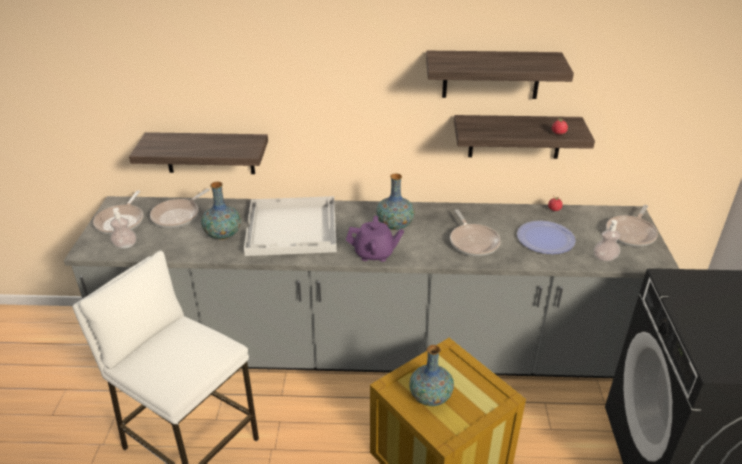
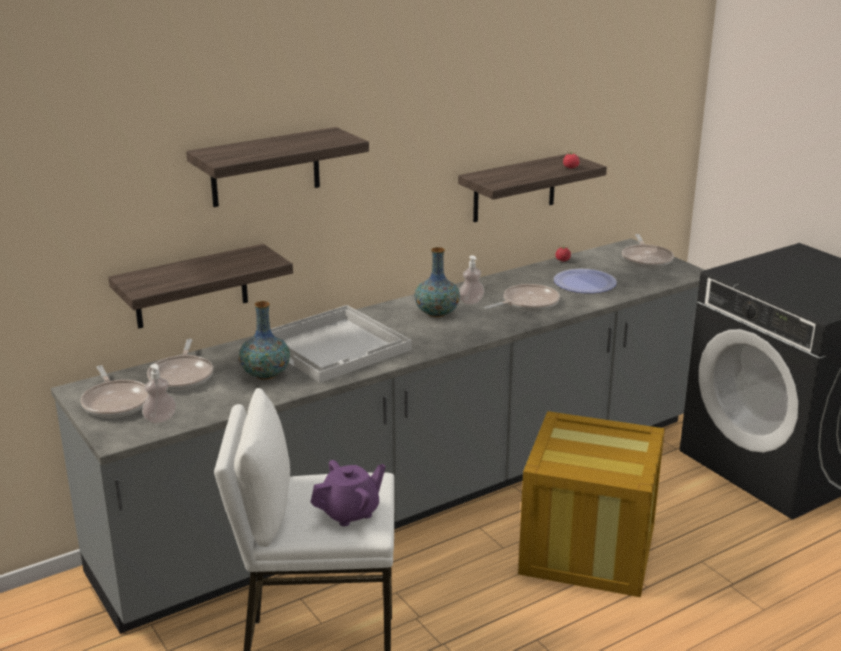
camera: 35 degrees left, 10 degrees down
(374, 254) = (451, 339): purple teapot -> purple teapot (350, 512)
(430, 397) = (586, 459): vase -> none
(473, 242) = (527, 303): frying pan -> frying pan turned 75 degrees counterclockwise
(491, 74) = (489, 122): shelf -> shelf (265, 167)
(604, 258) = (649, 282): soap dispenser -> soap dispenser (471, 302)

